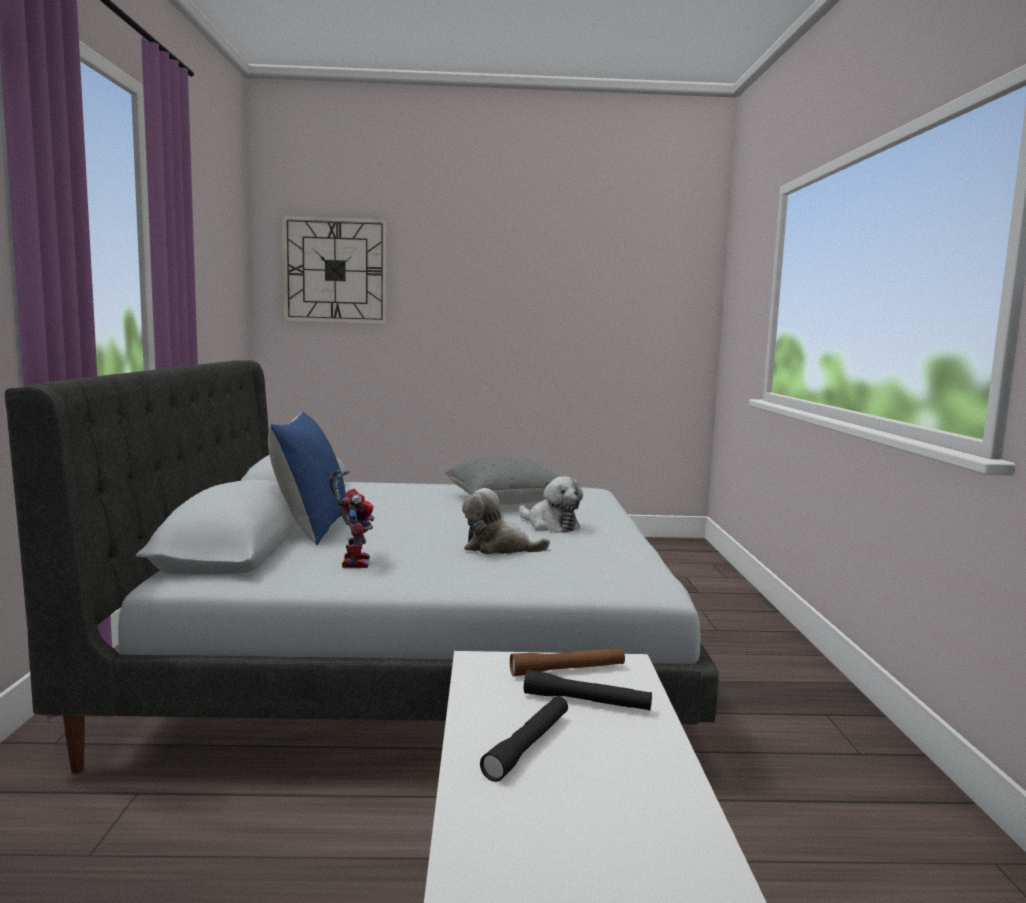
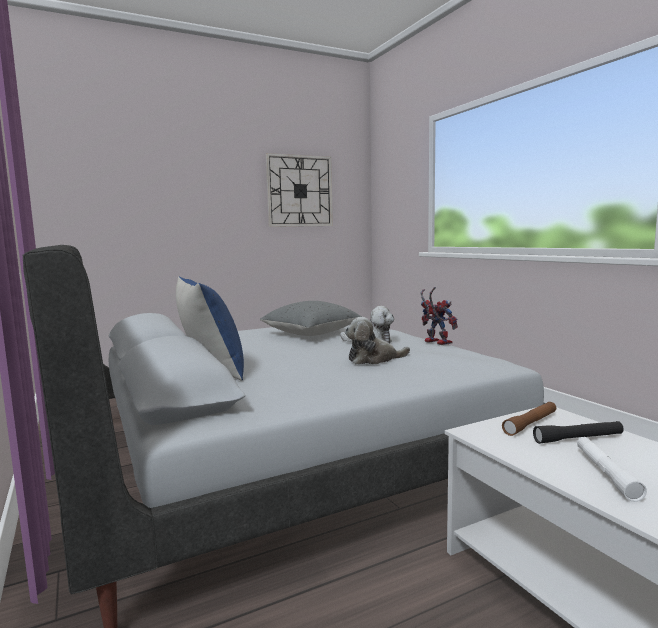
camera: 25 degrees left, 0 degrees up
(335, 270) = (98, 174): wall clock -> wall clock (299, 191)
(352, 561) = (293, 385): toy robot -> toy robot (434, 342)
(528, 746) = (606, 474): black flashlight -> white flashlight

